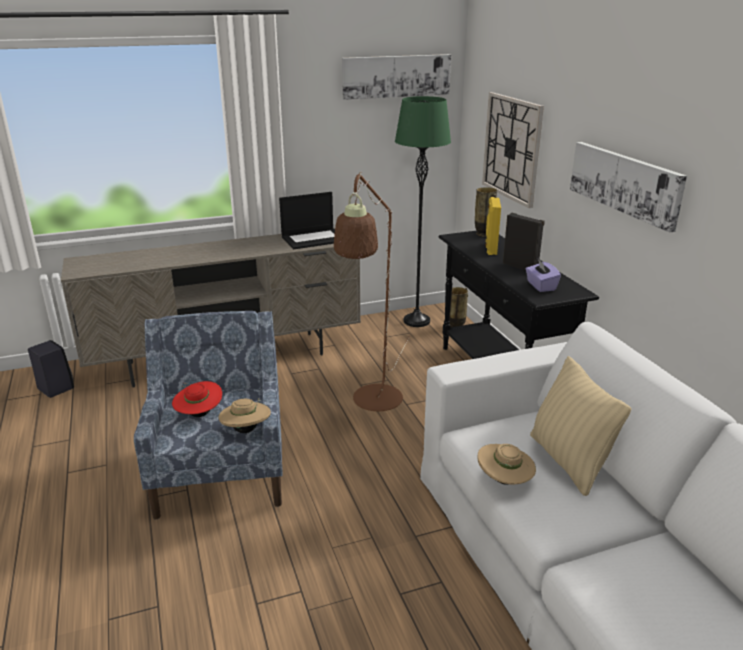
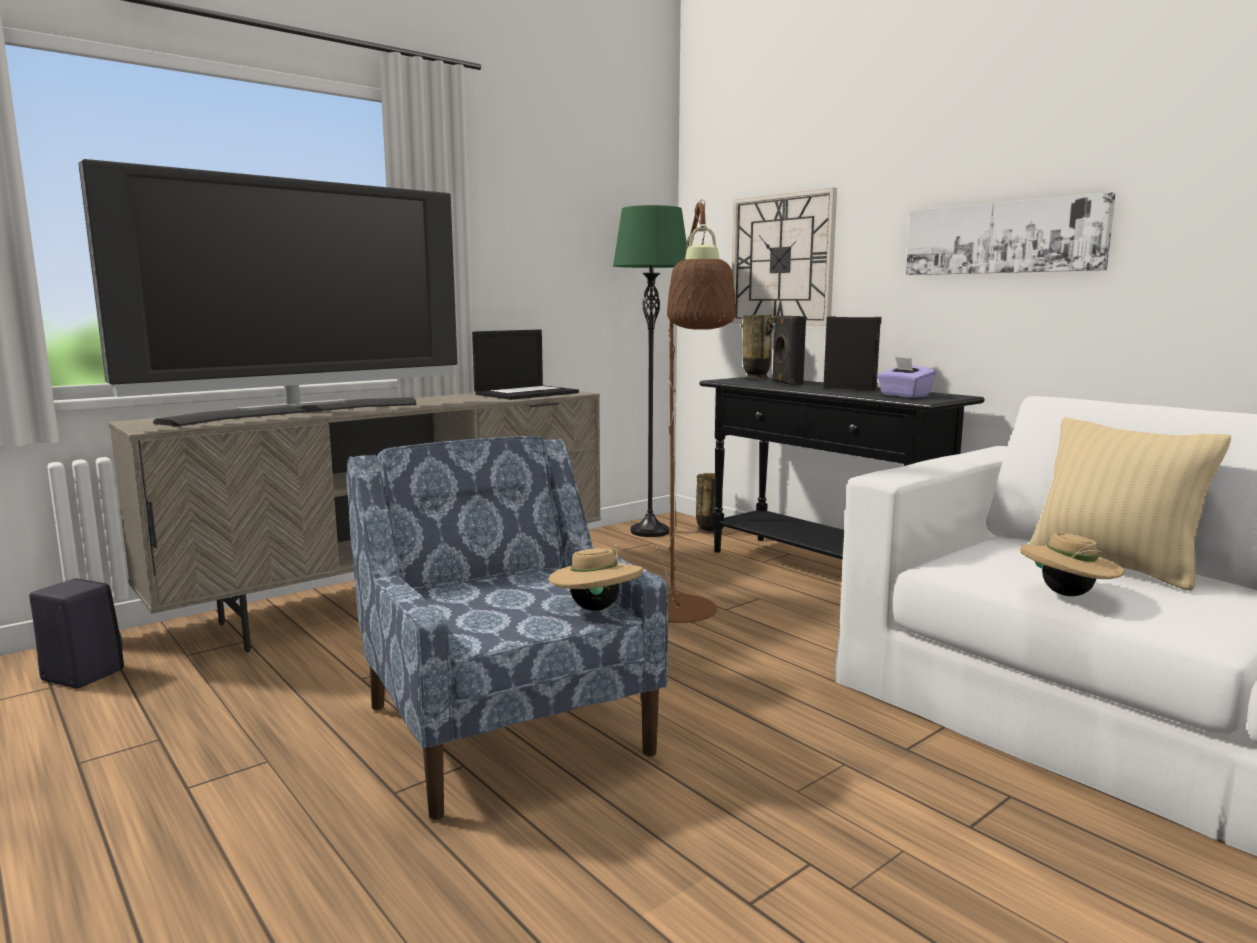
camera: 20 degrees left, 15 degrees down
(162, 256) = (300, 412): none -> television
(199, 414) = (489, 603): red hat -> none
(396, 76) = (604, 185): picture -> none
(490, 248) = (785, 383): yellow speaker -> black speaker

